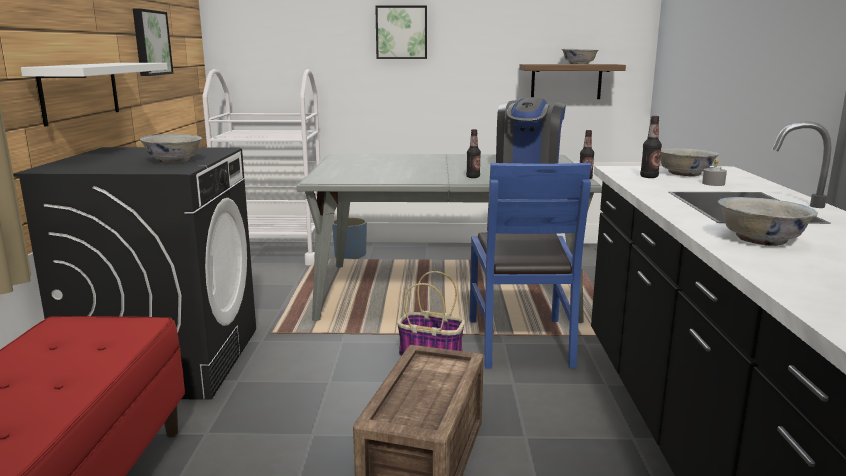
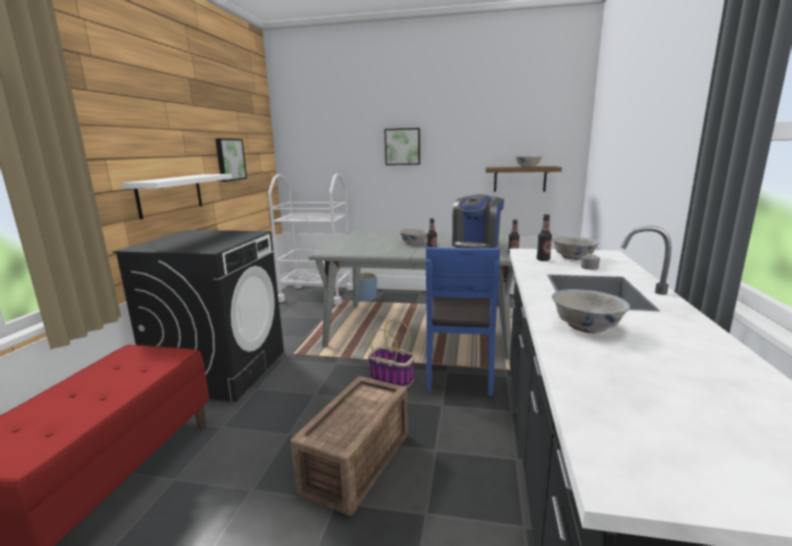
camera: 10 degrees right, 0 degrees up
(173, 160) = (216, 242): white bowl -> white bowl (414, 243)

